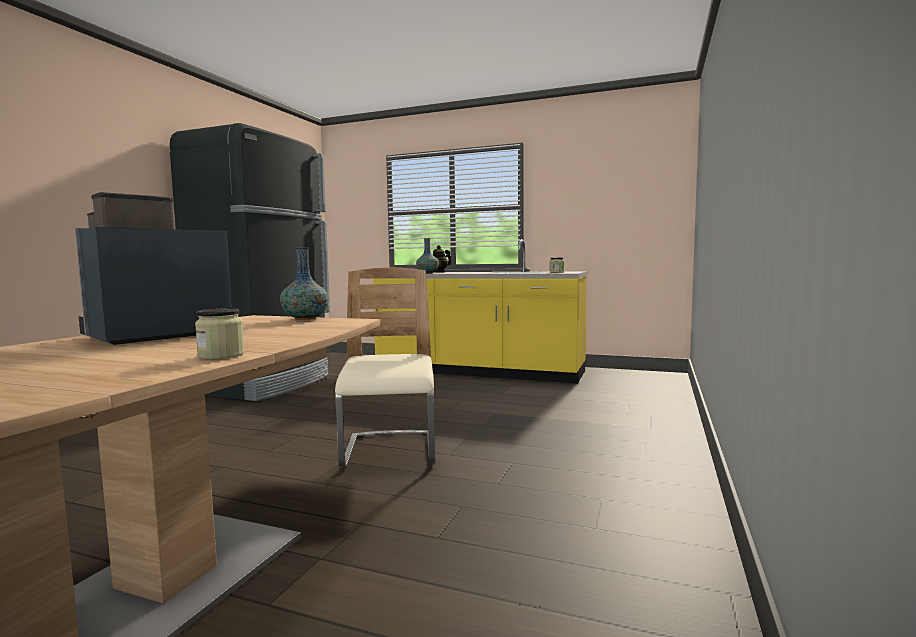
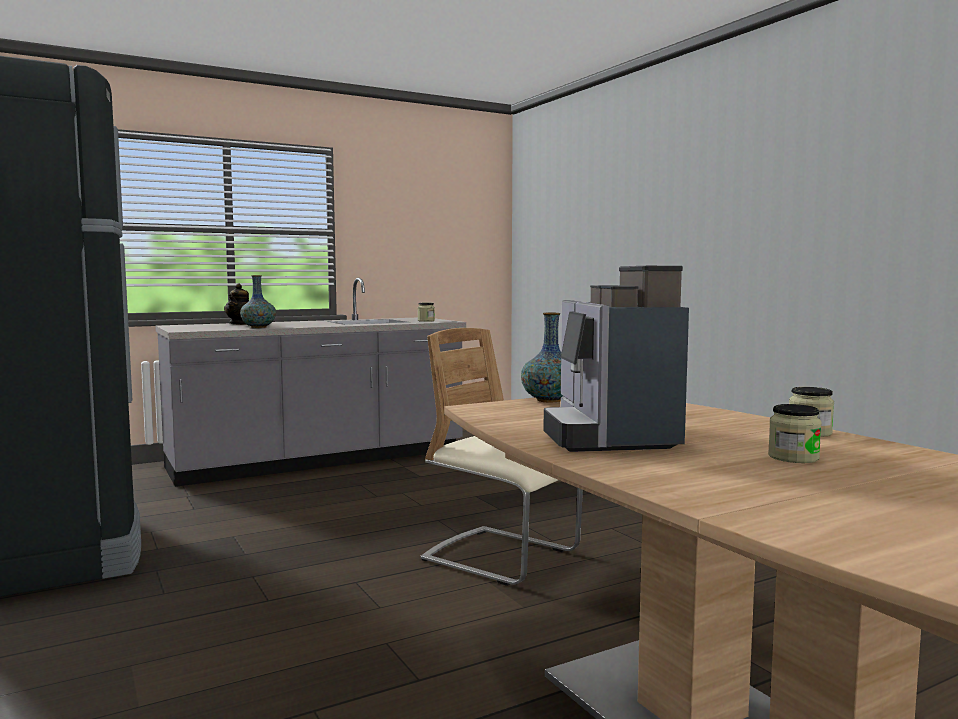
camera: 50 degrees left, 0 degrees up
(85, 361) = (793, 457): none -> jar
(479, 371) = (319, 460): yellow counter -> grey counter

